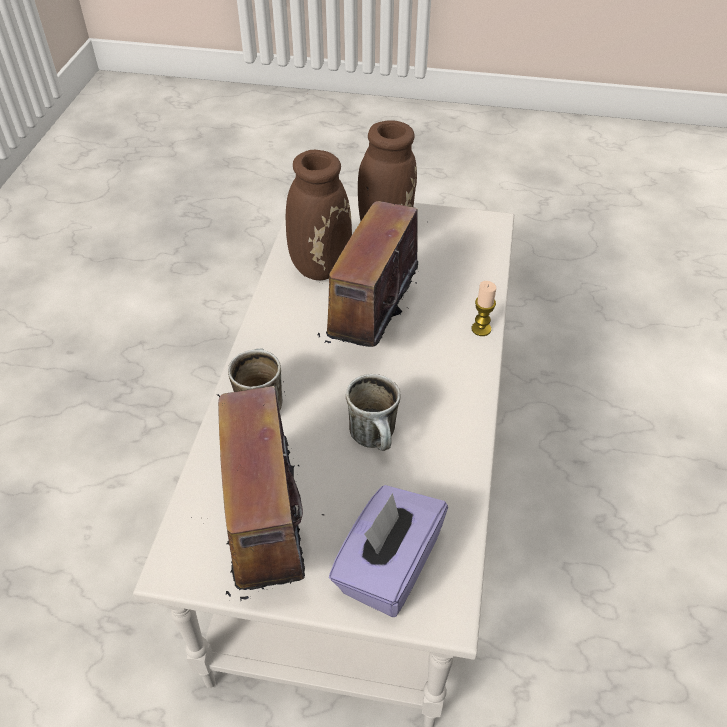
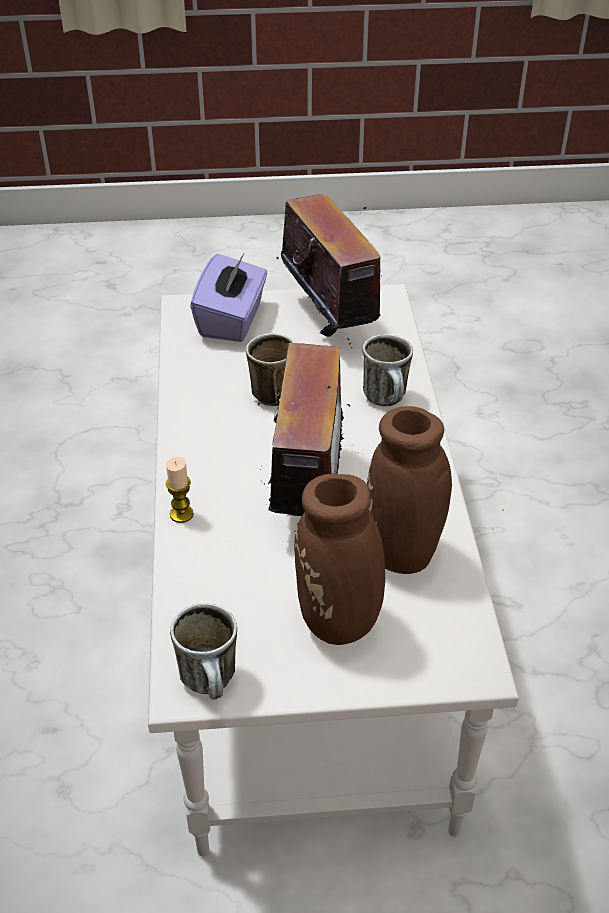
camera: 165 degrees right, 5 degrees down
(473, 222) = (212, 684): none -> mug

